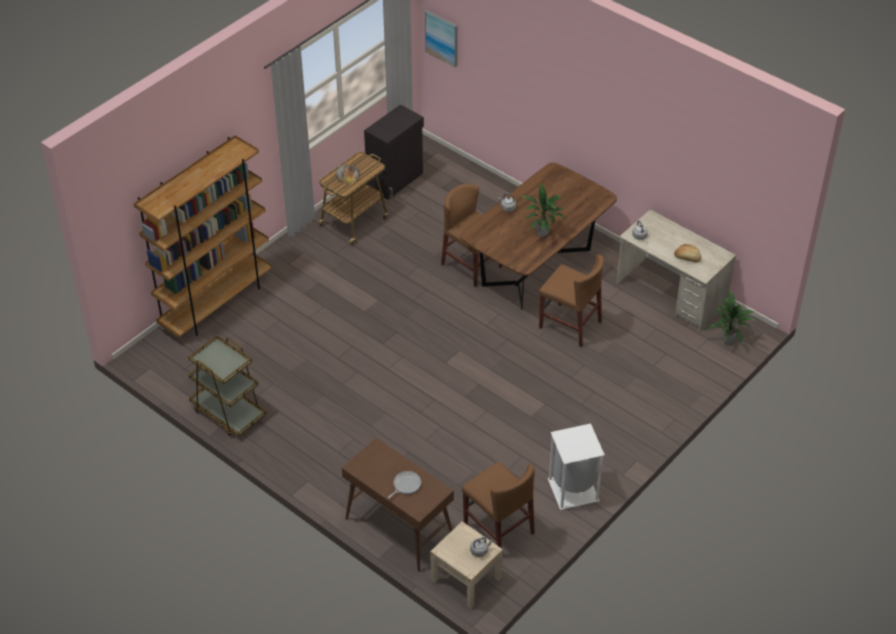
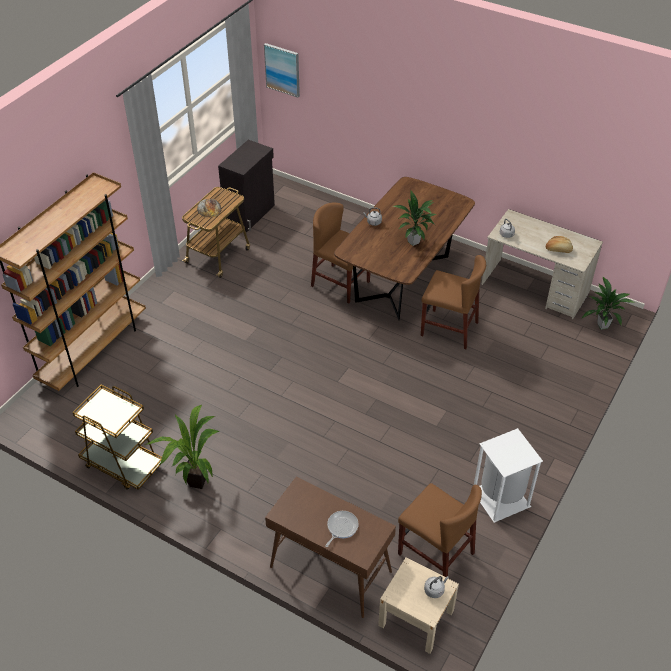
camera: 10 degrees left, 0 degrees up
(291, 437) = (194, 482): none -> potted plant

